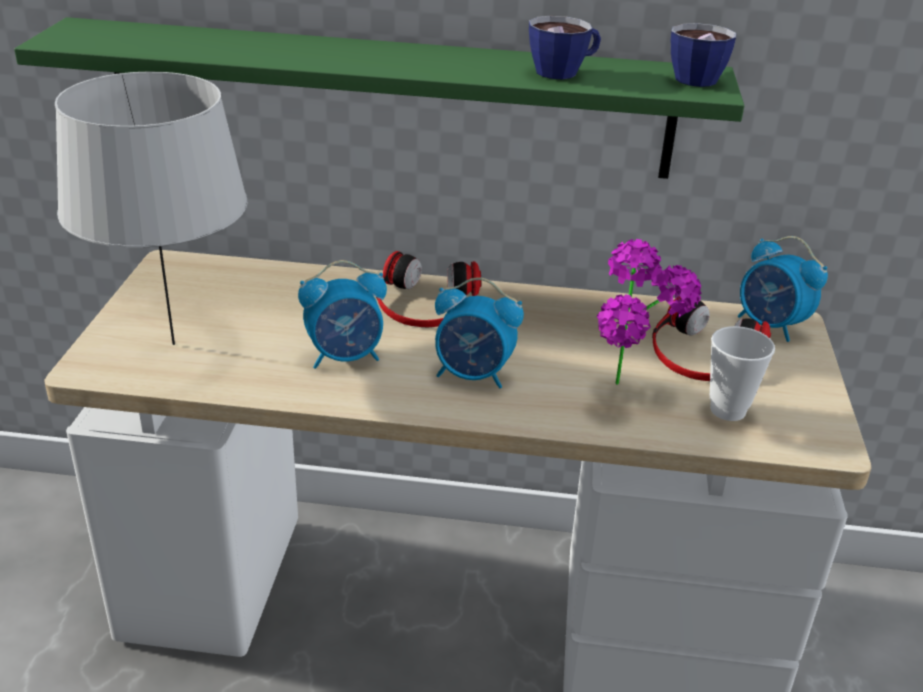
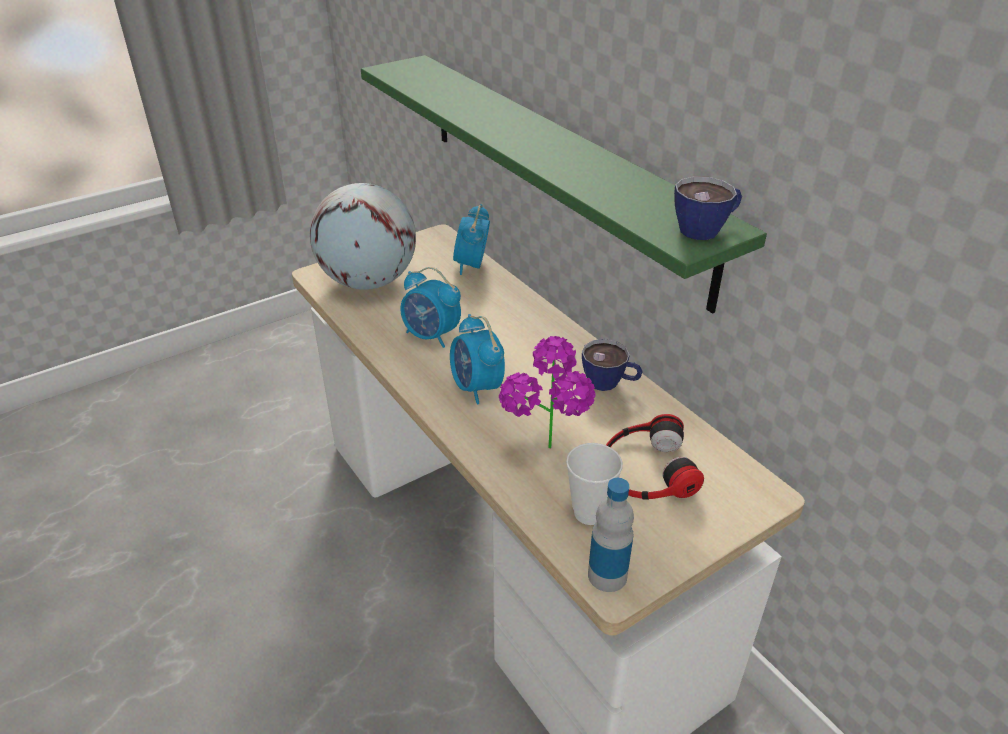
camera: 50 degrees right, 5 degrees up
(173, 344) = (369, 281): grey table lamp -> globe
(426, 303) = (528, 329): headphones -> none
(564, 72) = (615, 187): cup -> cup (610, 383)
(771, 326) = (740, 484): alarm clock -> alarm clock (472, 265)
(813, 442) = (607, 575): none -> bottle

